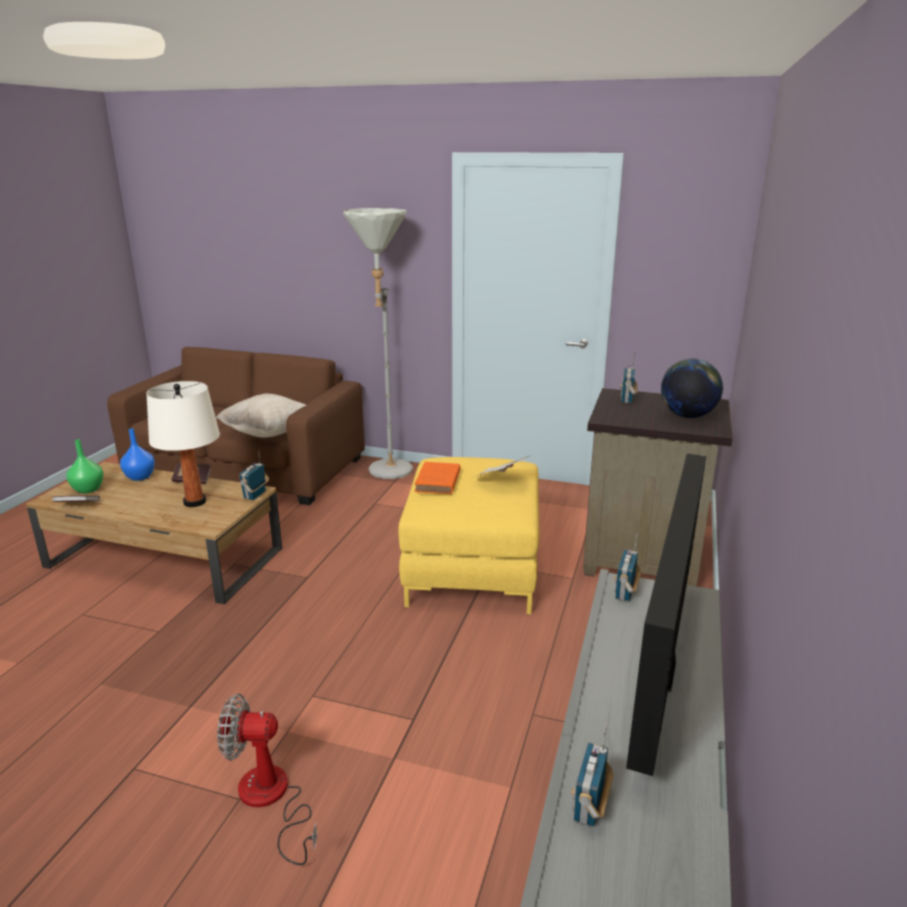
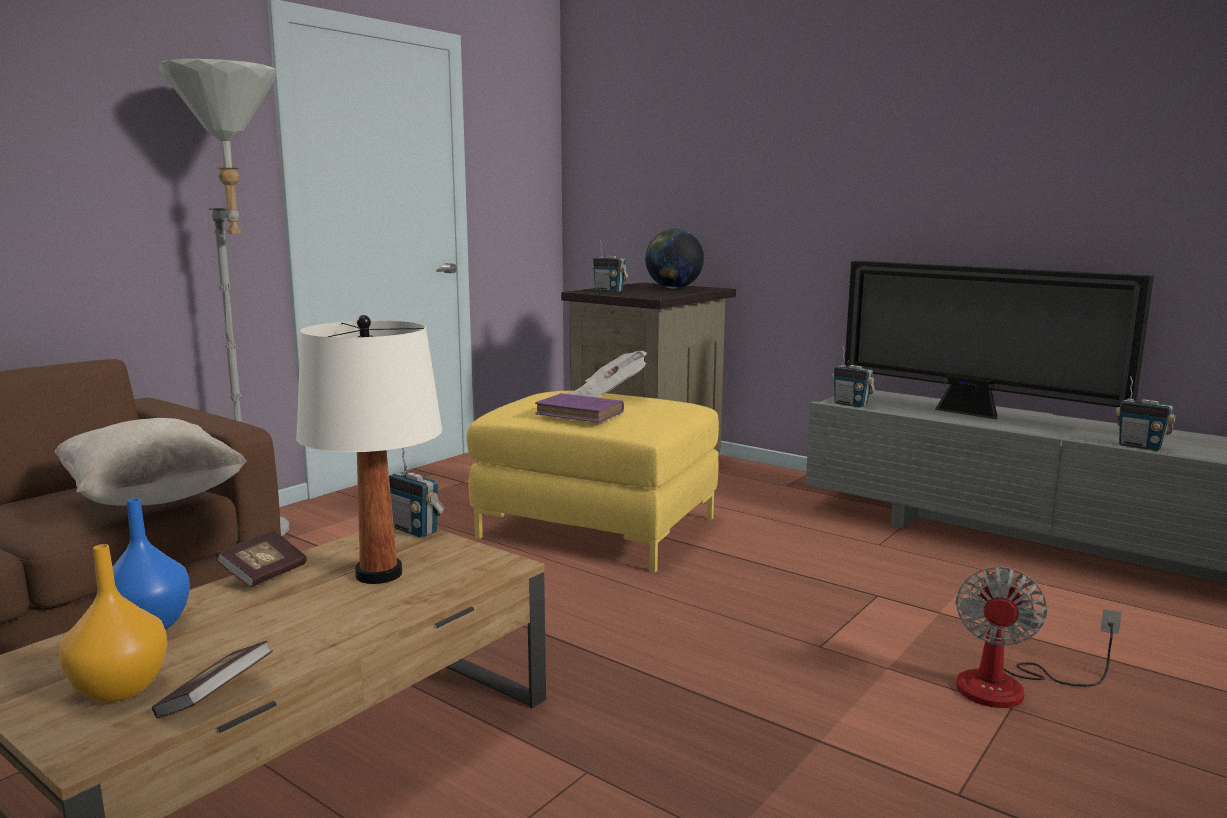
camera: 70 degrees left, 10 degrees down
(87, 489) = (118, 690): green vase -> orange vase
(437, 482) = (581, 413): orange book -> purple book

